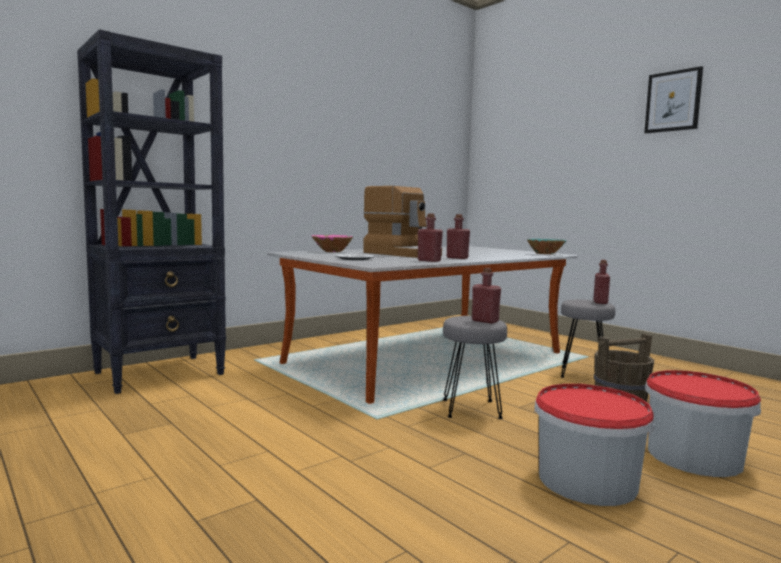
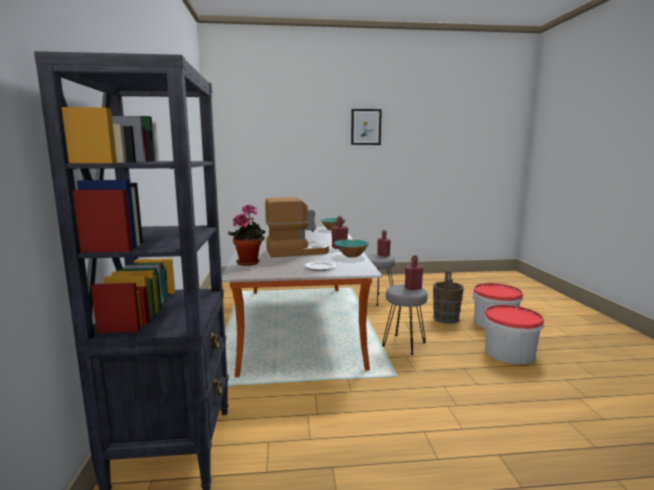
camera: 55 degrees left, 5 degrees up
(332, 251) = (249, 262): pink bowl -> potted plant
(429, 260) = (351, 255): red bottle -> turquoise bowl

